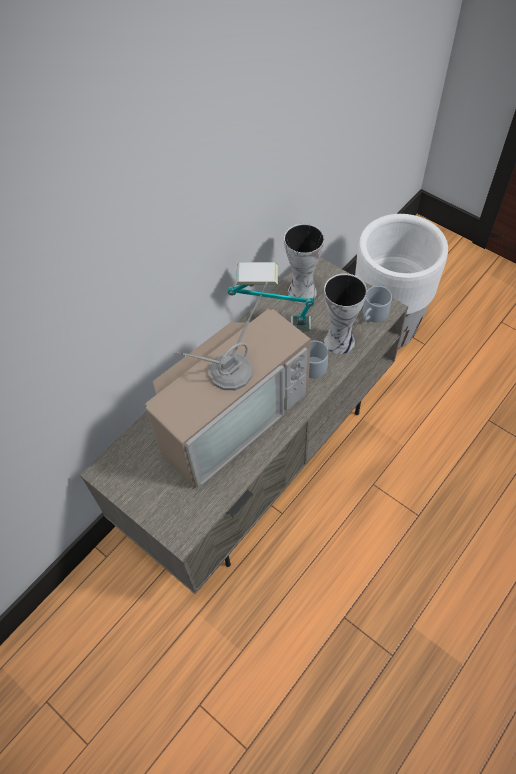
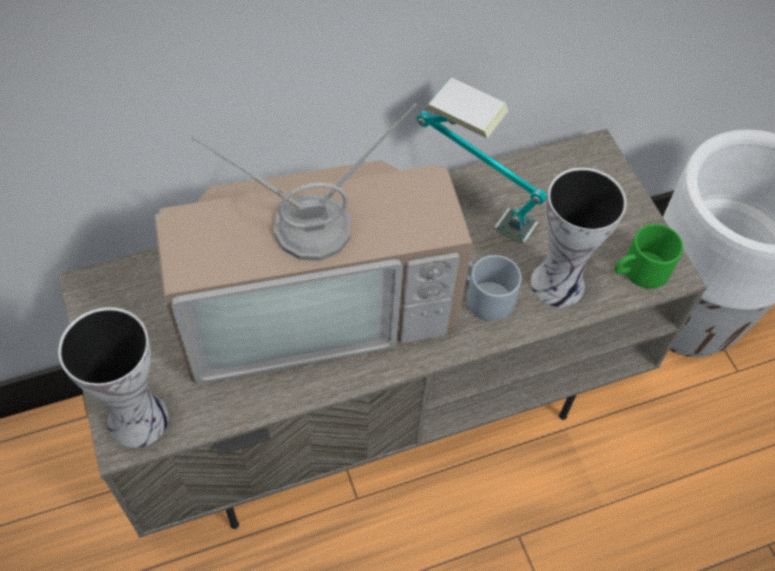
camera: 25 degrees right, 0 degrees up
(300, 291) = (549, 179): vase -> vase (136, 417)
(373, 315) = (639, 272): grey mug -> green mug

